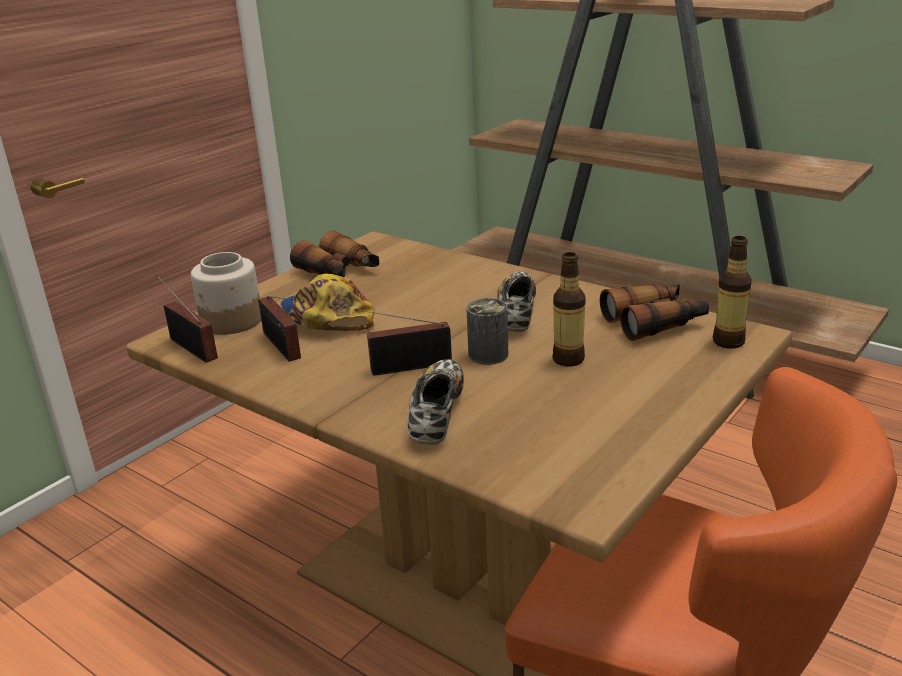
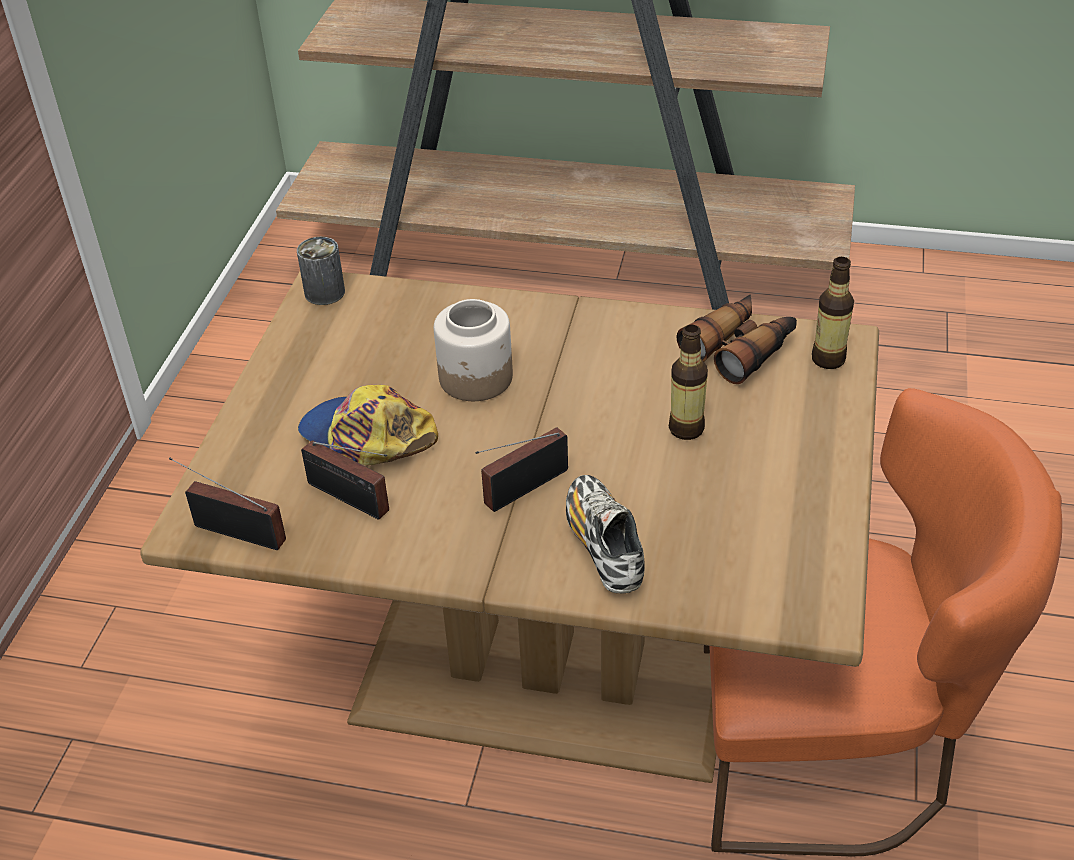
camera: 25 degrees left, 15 degrees up
(231, 321) = (250, 476): jar -> jar (476, 378)
(339, 271) = (319, 354): binoculars -> none
(488, 355) = (598, 445): can -> can (324, 292)
(517, 313) = (585, 372): shoe -> none

